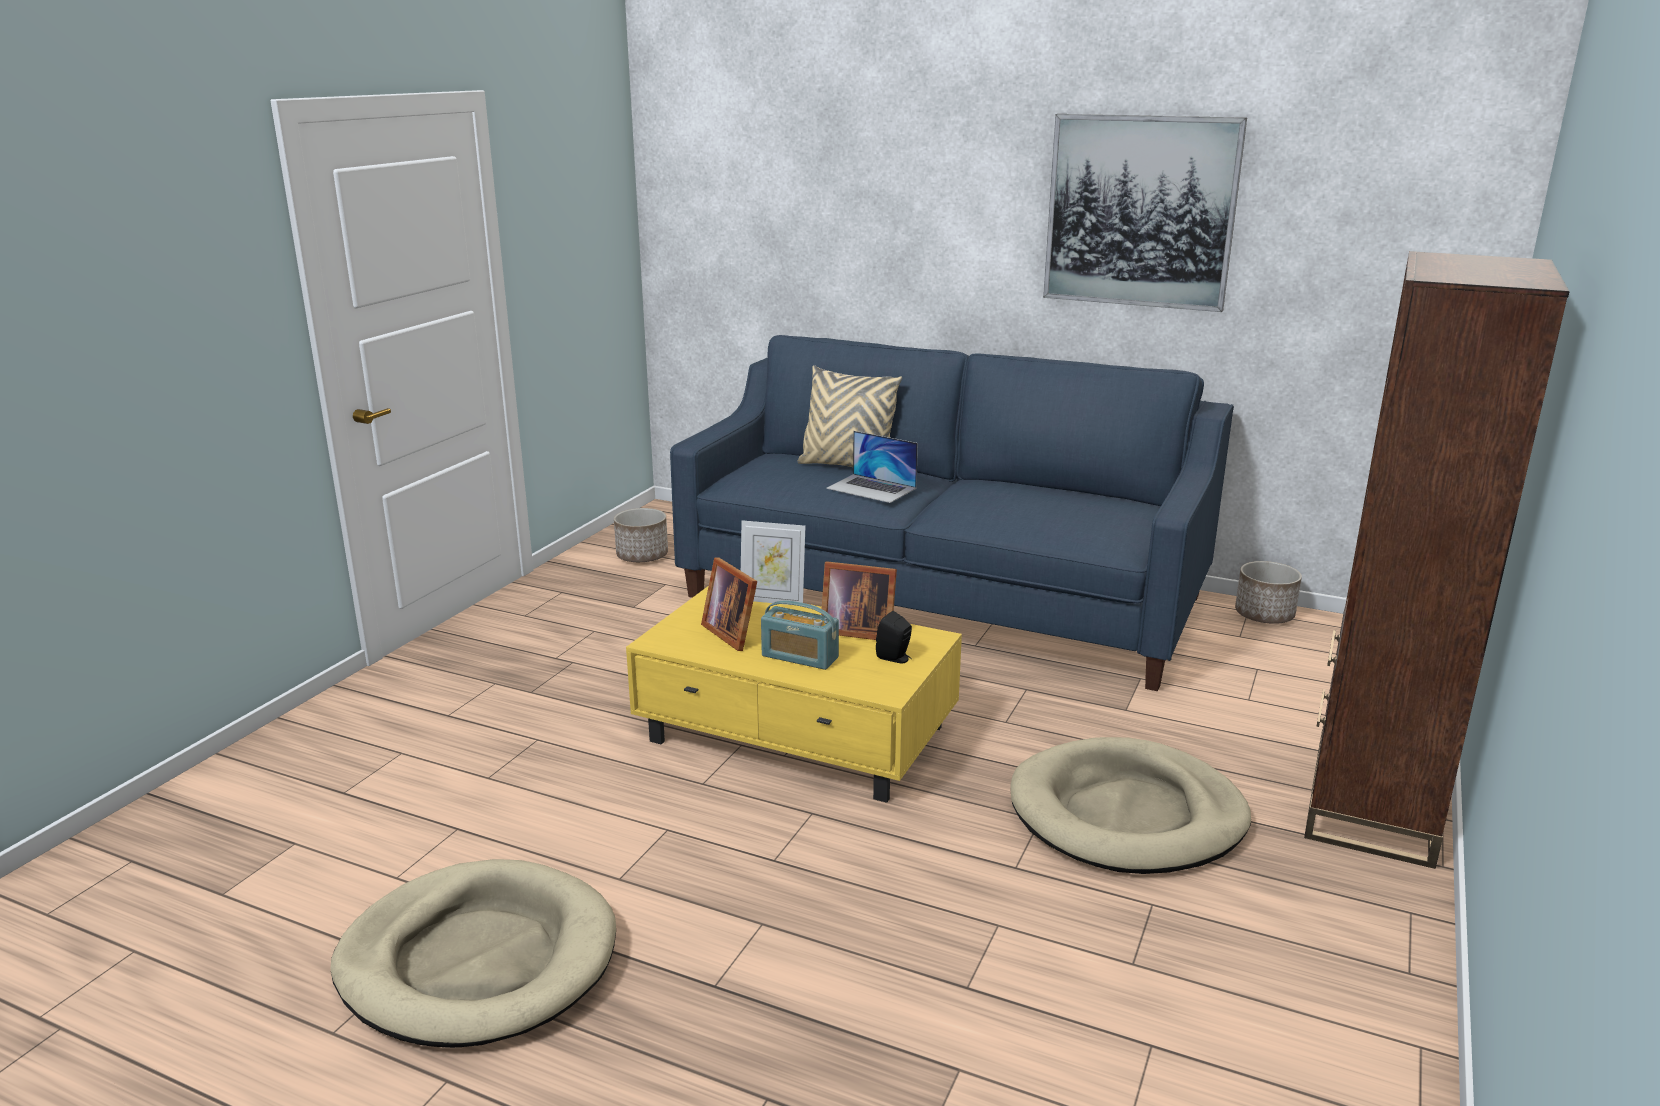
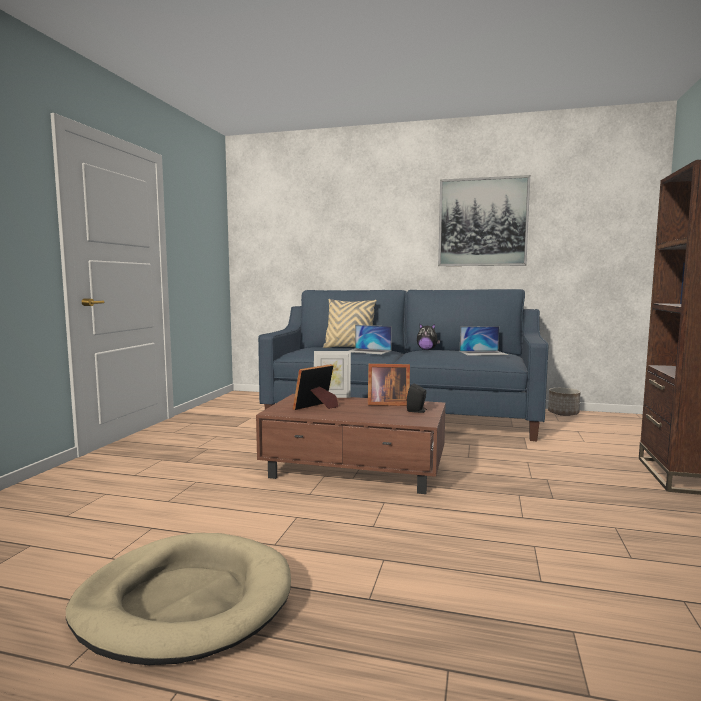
camera: 10 degrees left, 15 degrees down
(642, 556) = (234, 408): planter -> none
(733, 633) = (317, 407): picture frame -> picture frame turned 90 degrees clockwise
(799, 735) = (356, 469): yellow coffee table -> brown coffee table
(800, 657) = (362, 413): radio -> none
(989, 486) = (427, 350): none -> plush toy
(1087, 510) = (483, 353): none -> laptop
(1127, 814) = (565, 489): beige dog bed -> none

